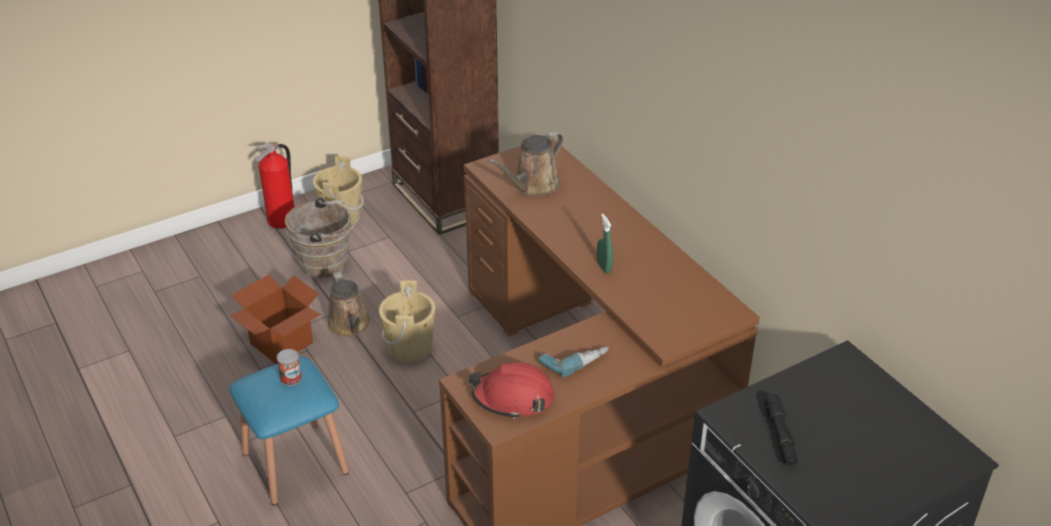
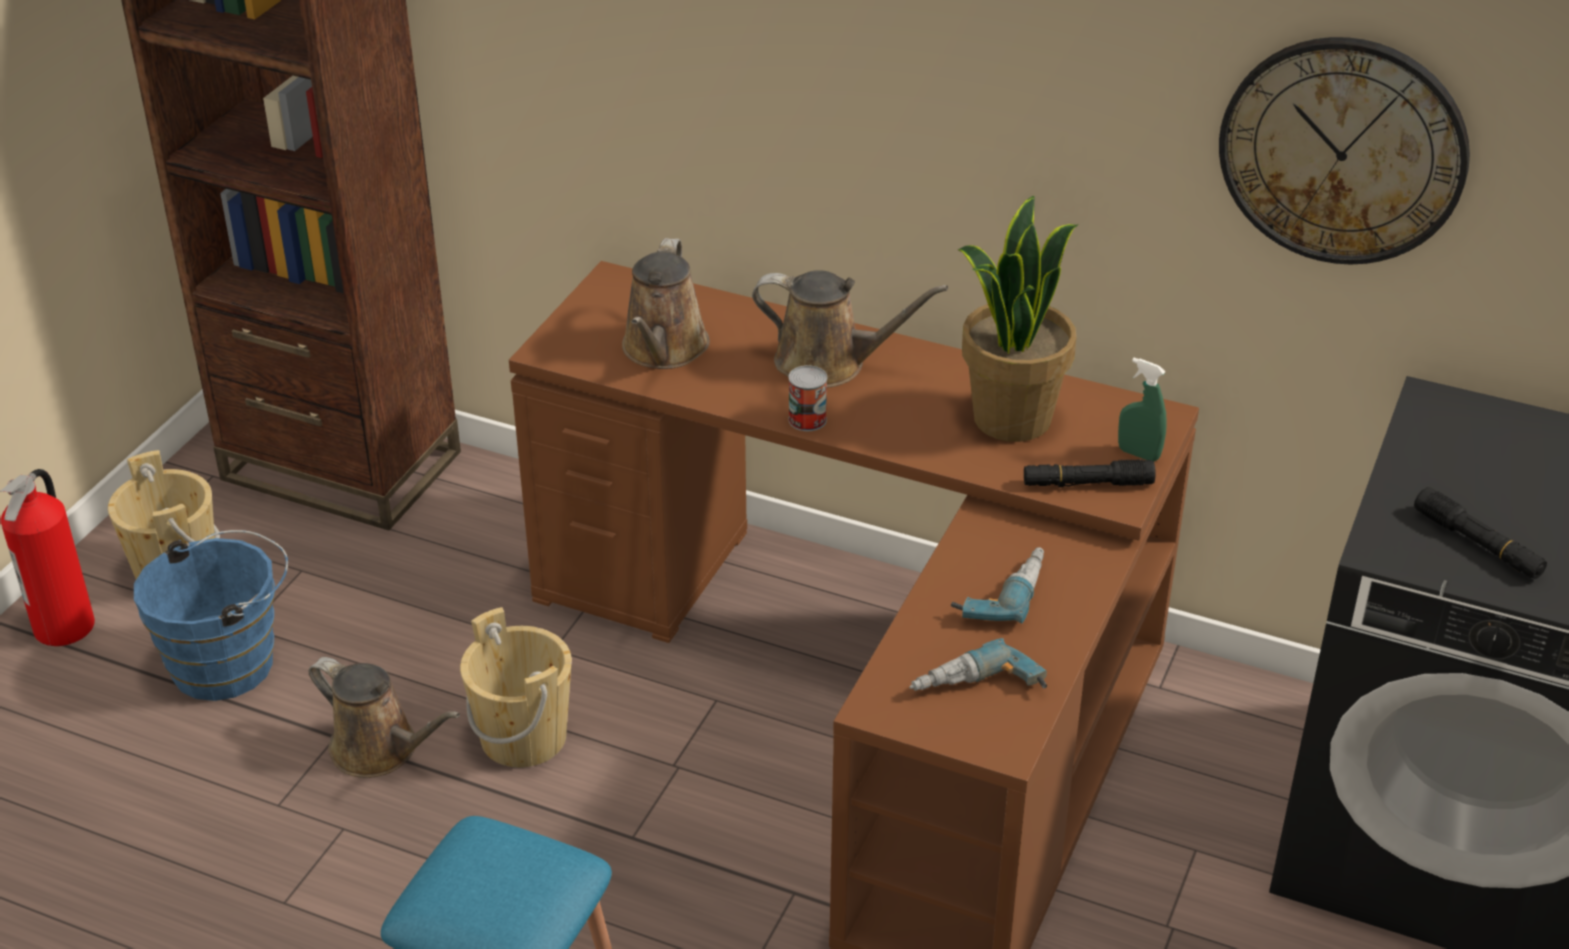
camera: 35 degrees left, 0 degrees up
(281, 343) = (282, 838): cardboard box -> none
(291, 378) = (498, 860): can -> can (807, 419)
(328, 263) = (231, 662): brown bucket -> blue bucket
(513, 398) = (978, 692): red hard hat -> power drill
(600, 222) = (829, 363): none -> brown watering can
(604, 267) = (910, 429): green spray bottle -> green spray bottle (1138, 454)
(658, 282) = (1010, 418): none -> potted plant
(659, 328) = (1087, 484): none -> black flashlight
(830, 194) = (1343, 150): none -> wall clock

